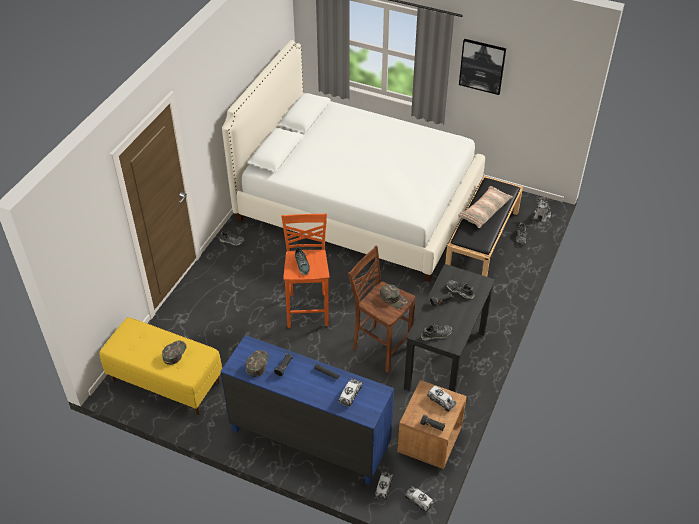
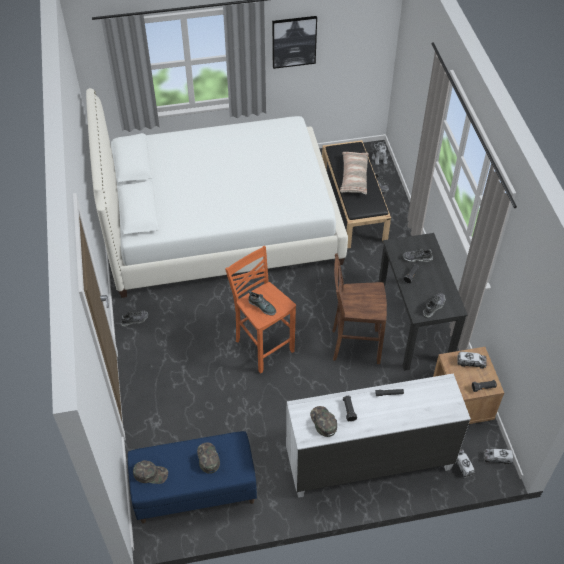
camera: 35 degrees left, 5 degrees up
(165, 381) = (194, 491): yellow bench -> blue bench
(309, 439) = (368, 462): blue dresser -> white dresser
(350, 395) = (425, 401): toy truck -> none
(393, 298) = (368, 294): green cap -> green cap (151, 474)

